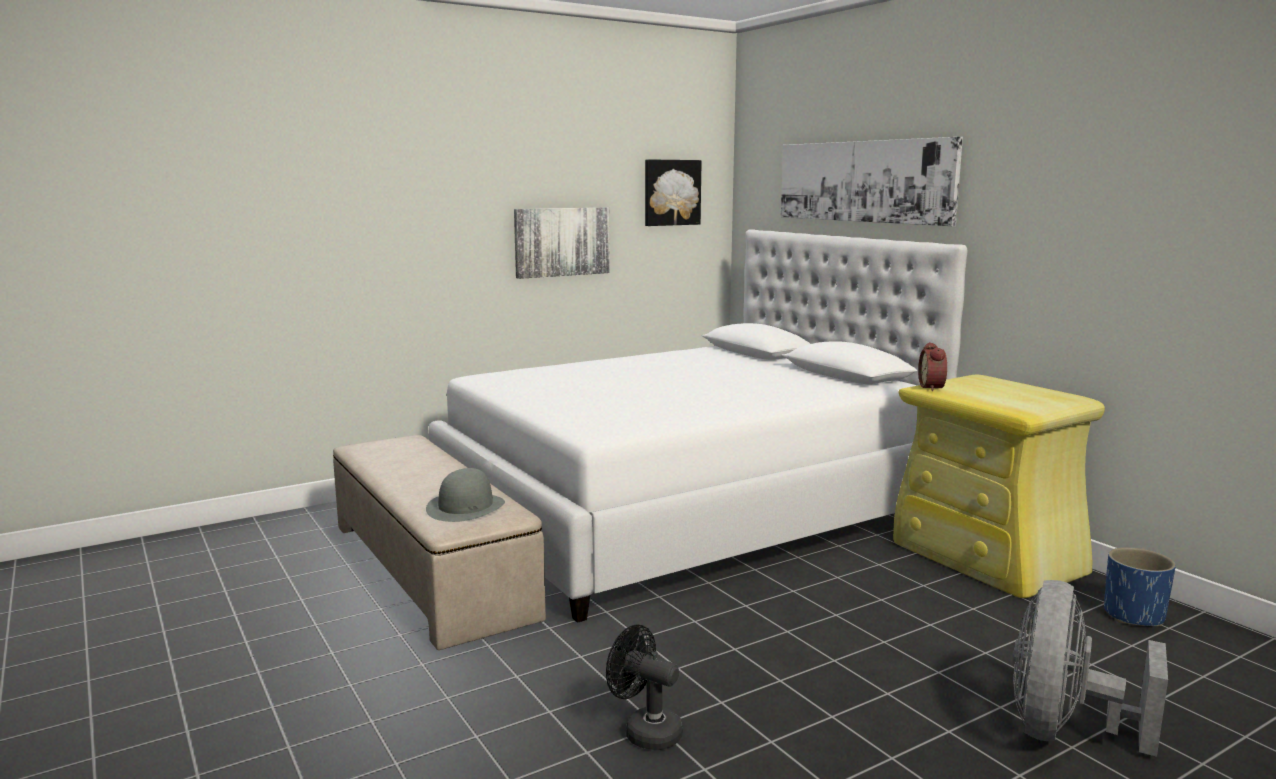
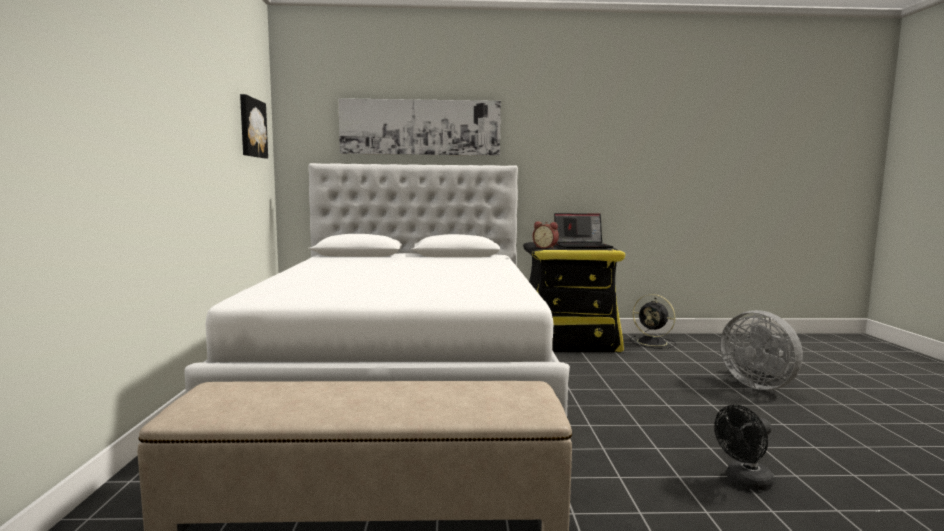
camera: 60 degrees left, 5 degrees down
(466, 507) = (493, 397): grey hat -> none
(561, 241) = (204, 162): picture -> none
(987, 558) = (570, 343): yellow nightstand -> black nightstand
(1003, 397) = (583, 246): none -> laptop
(1134, 615) = (653, 342): blue planter -> black fan

